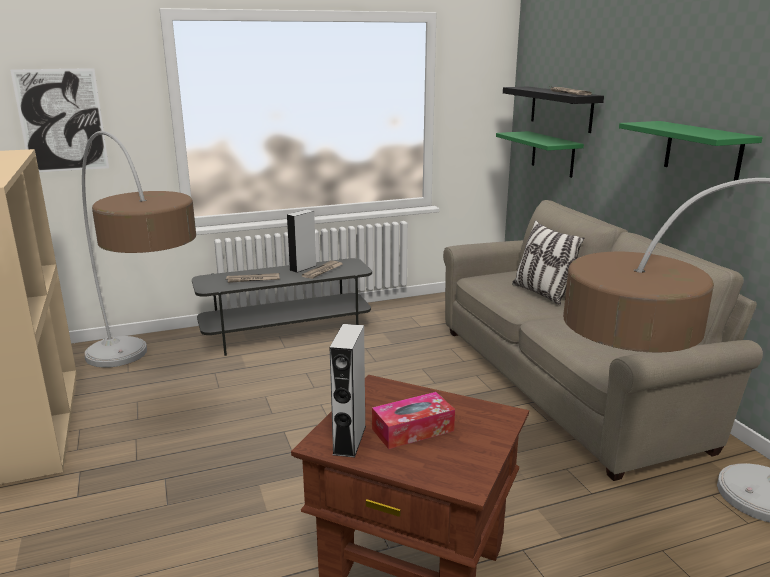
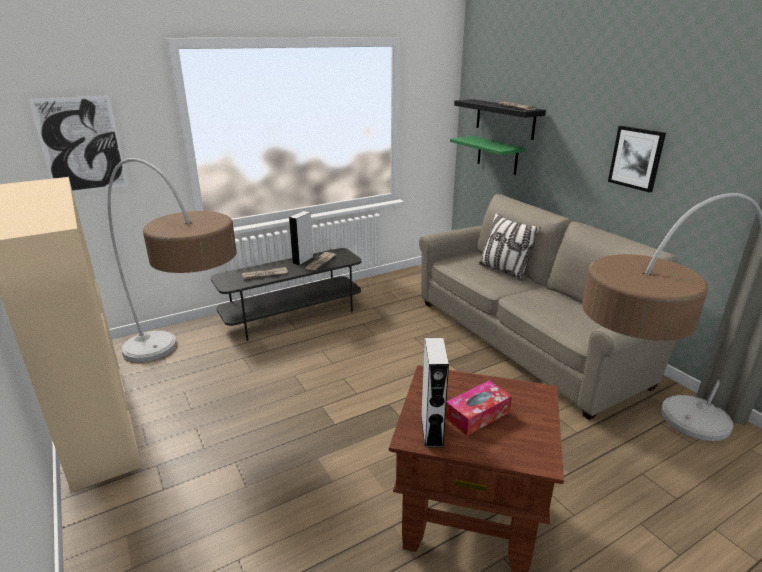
camera: 10 degrees left, 5 degrees up
(702, 151) = (636, 158): green shelf -> picture

